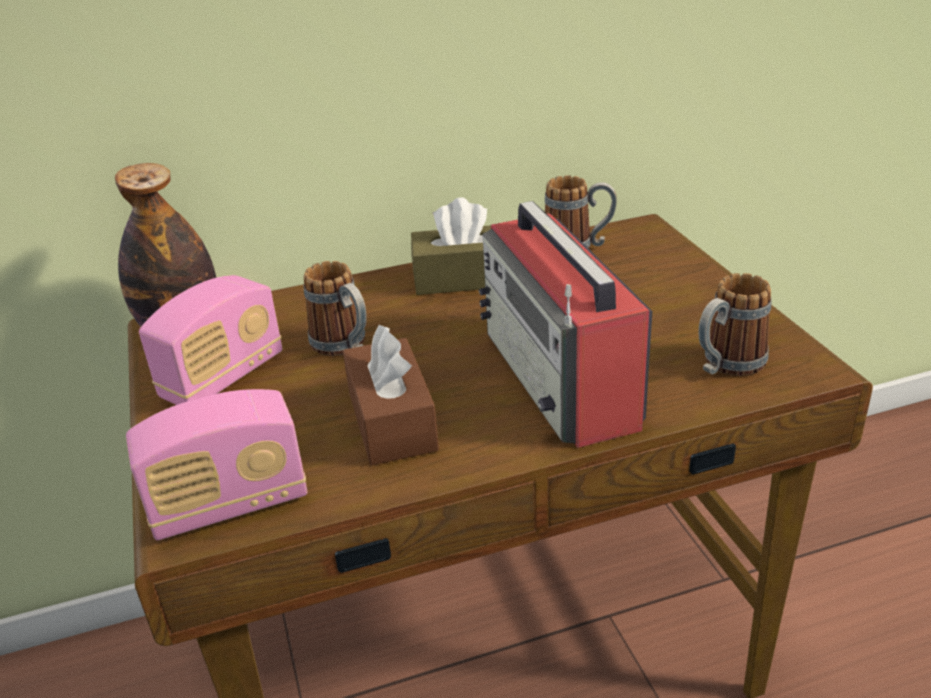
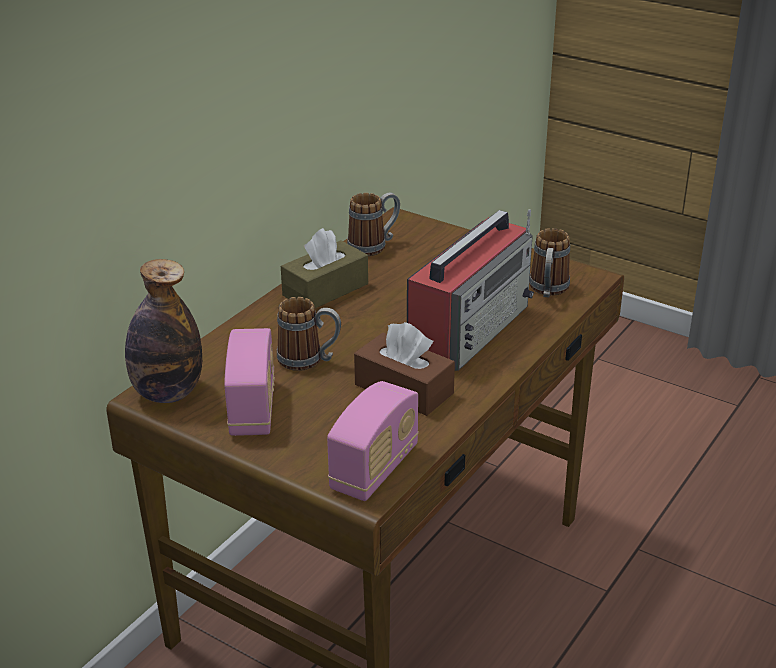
camera: 40 degrees left, 0 degrees up
(561, 379) = (470, 330): radio -> radio turned 90 degrees counterclockwise

